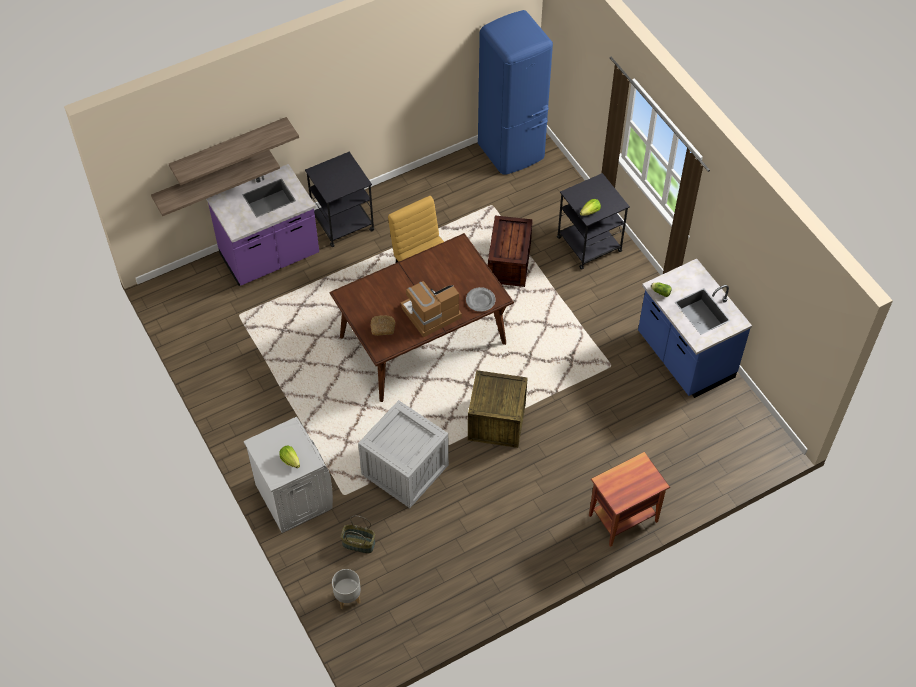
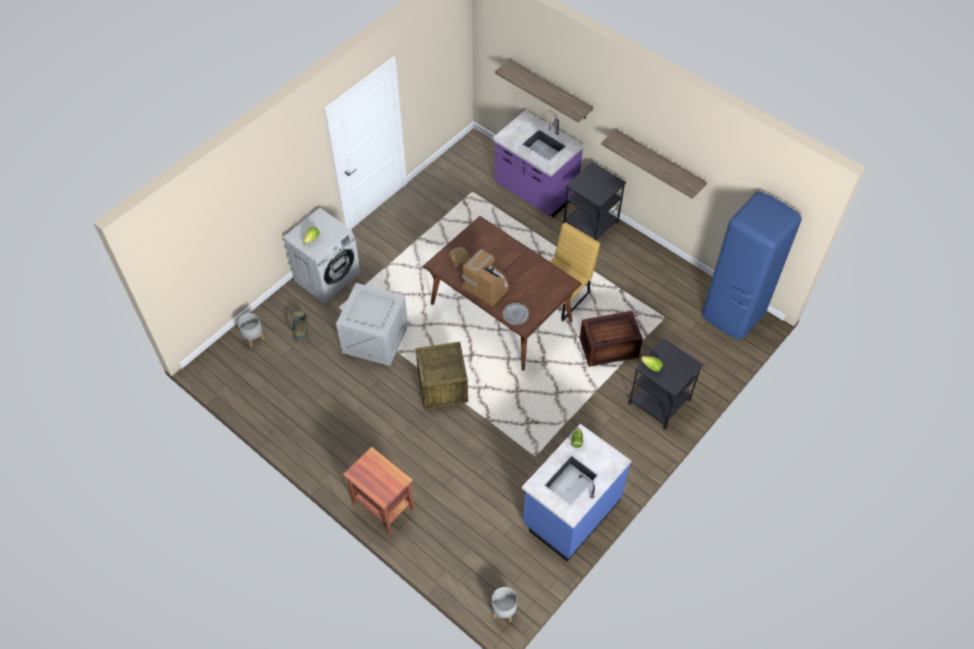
camera: 70 degrees right, 0 degrees up
(211, 178) = (533, 100): shelf -> shelf (659, 162)
(770, 445) = (504, 611): none -> grey planter

